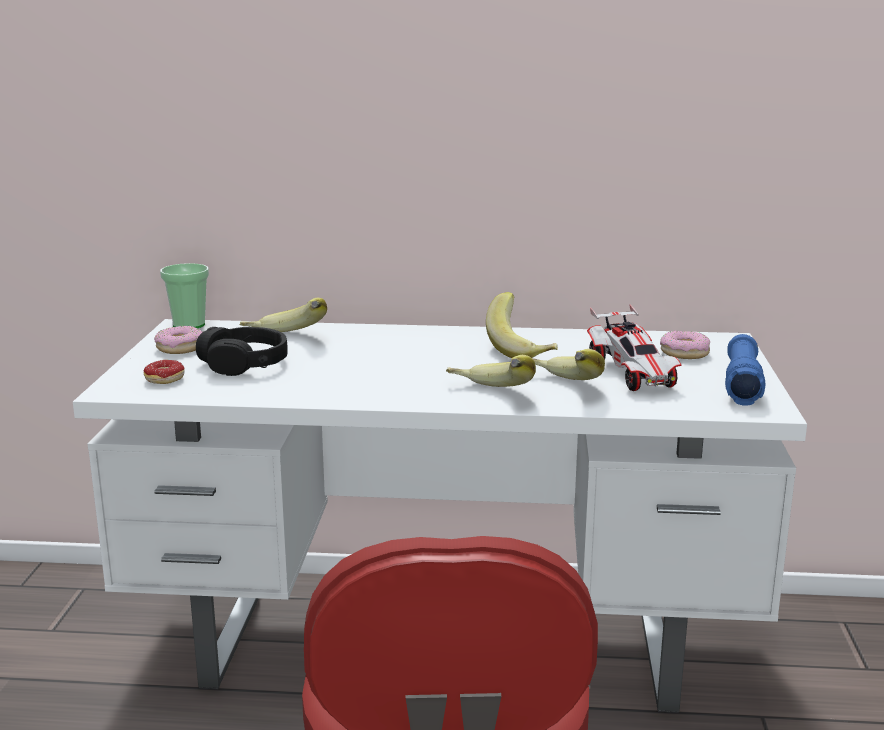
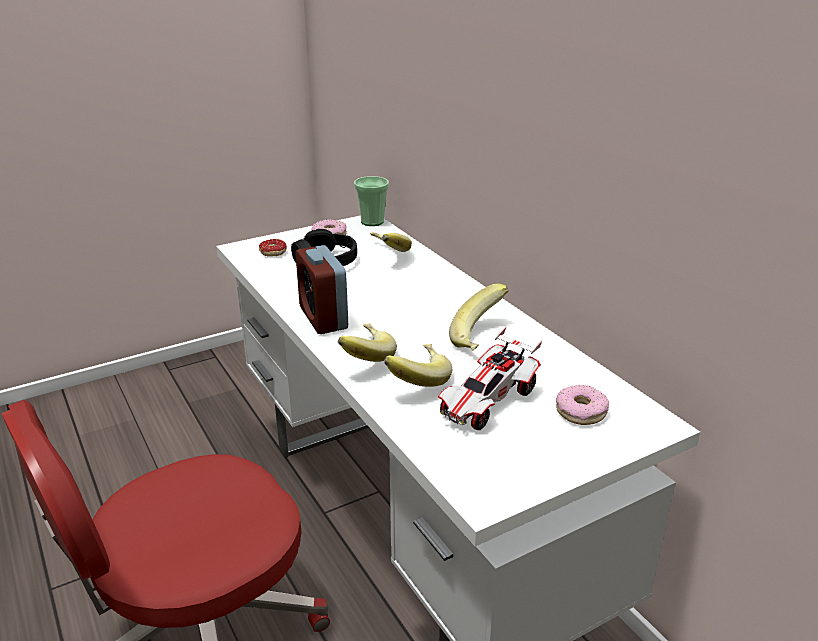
camera: 55 degrees right, 10 degrees up
(377, 392) = (323, 318): none -> alarm clock
(742, 383) = (538, 465): blue flashlight -> none

